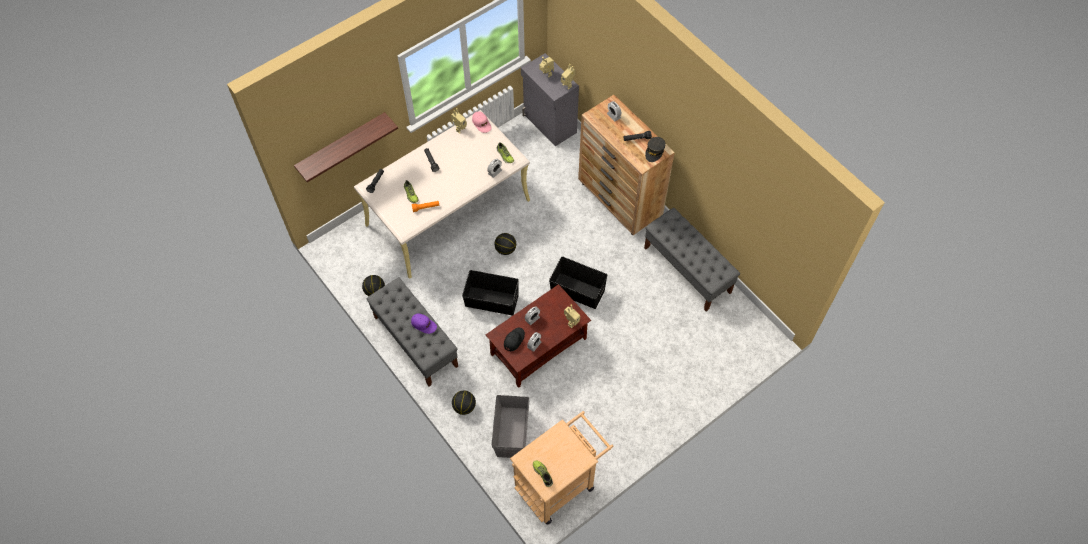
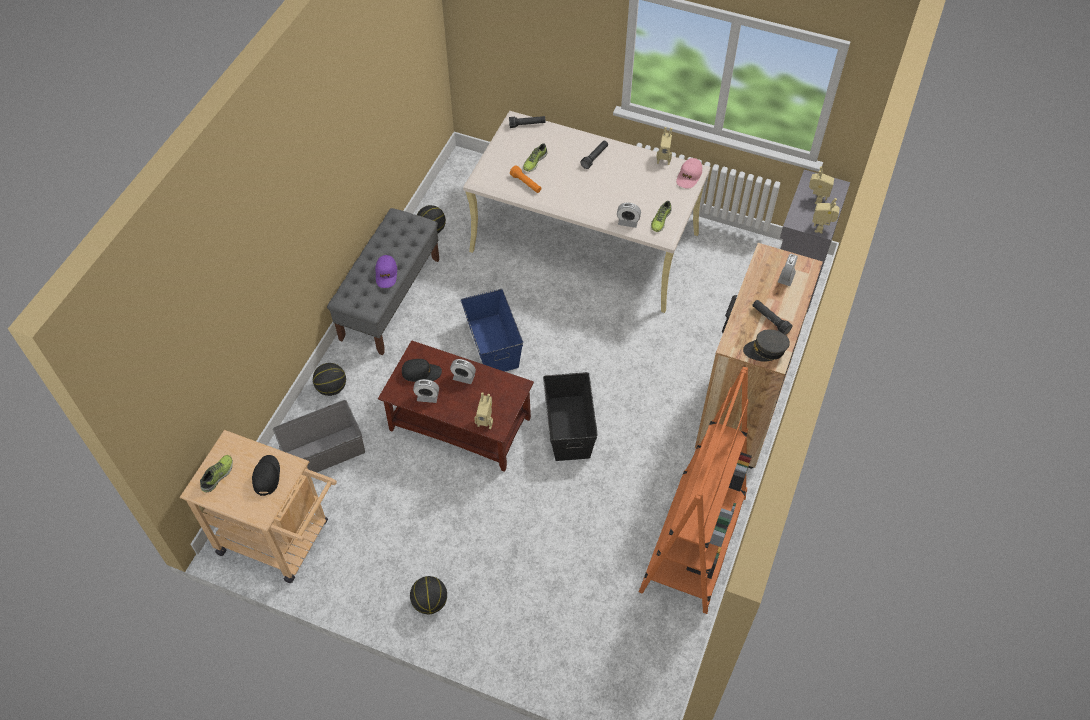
camera: 60 degrees right, 5 degrees down
(342, 145) = (523, 49): shelf -> none
(491, 300) = (493, 344): black storage box -> blue storage box
(505, 249) = (574, 323): basketball -> basketball (430, 602)
(560, 446) = (266, 476): none -> black cap
(687, 270) = (693, 544): grey bench -> orange bookcase

